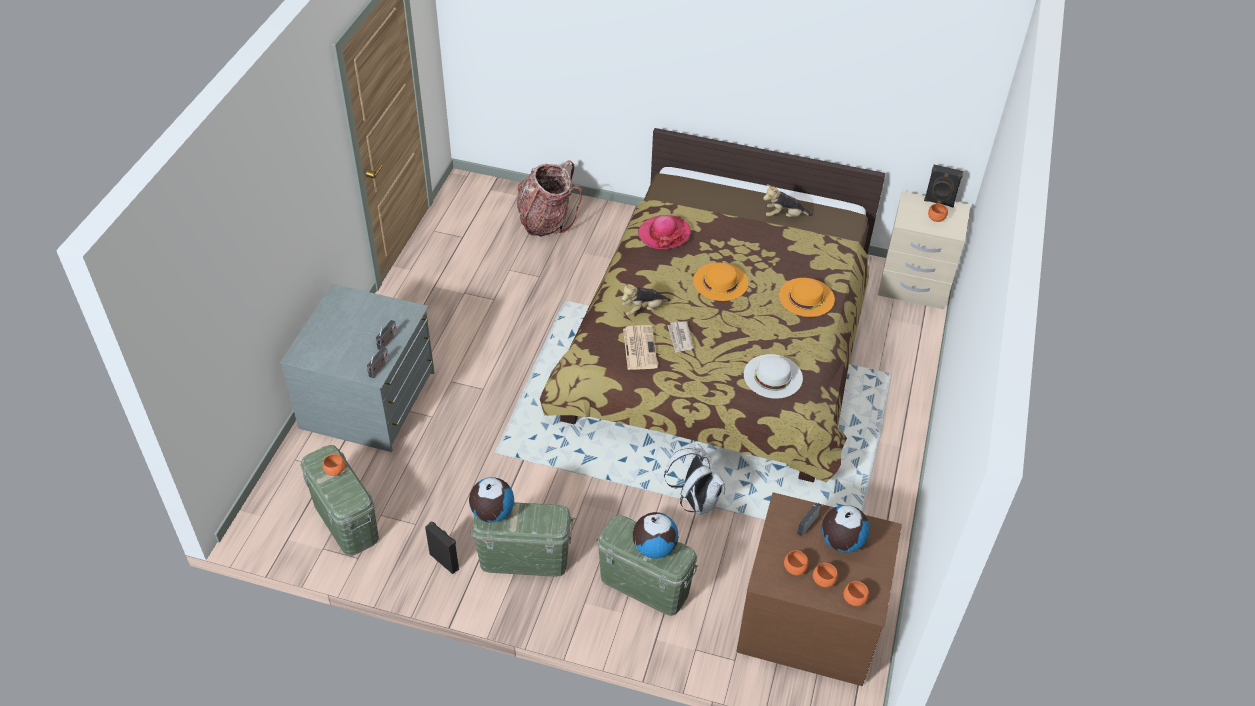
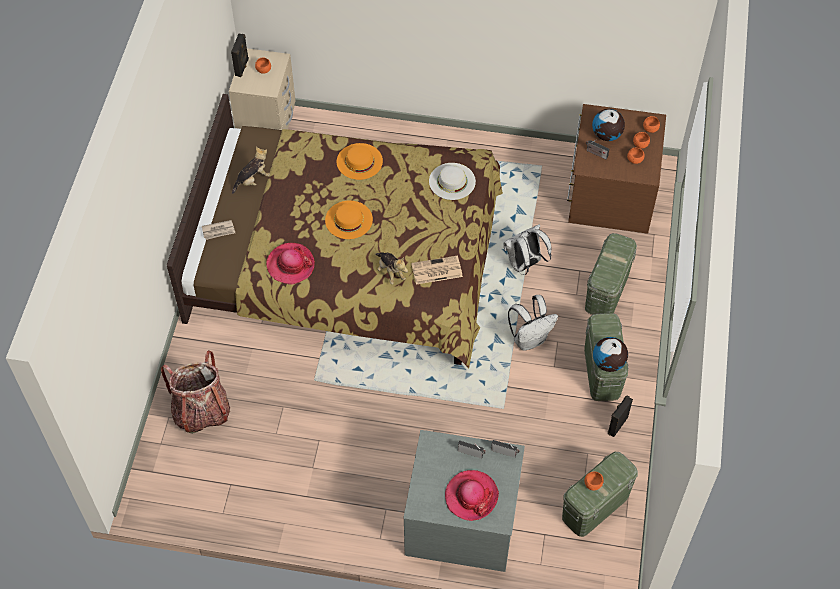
camera: 95 degrees left, 10 degrees up
(336, 335) = (471, 496): none -> hat
(584, 491) = (530, 339): none -> white backpack
(654, 547) = (614, 257): globe -> none
(680, 338) = (420, 244): newspaper -> newspaper (218, 231)
(784, 216) = (253, 180): plush toy -> plush toy turned 120 degrees counterclockwise

